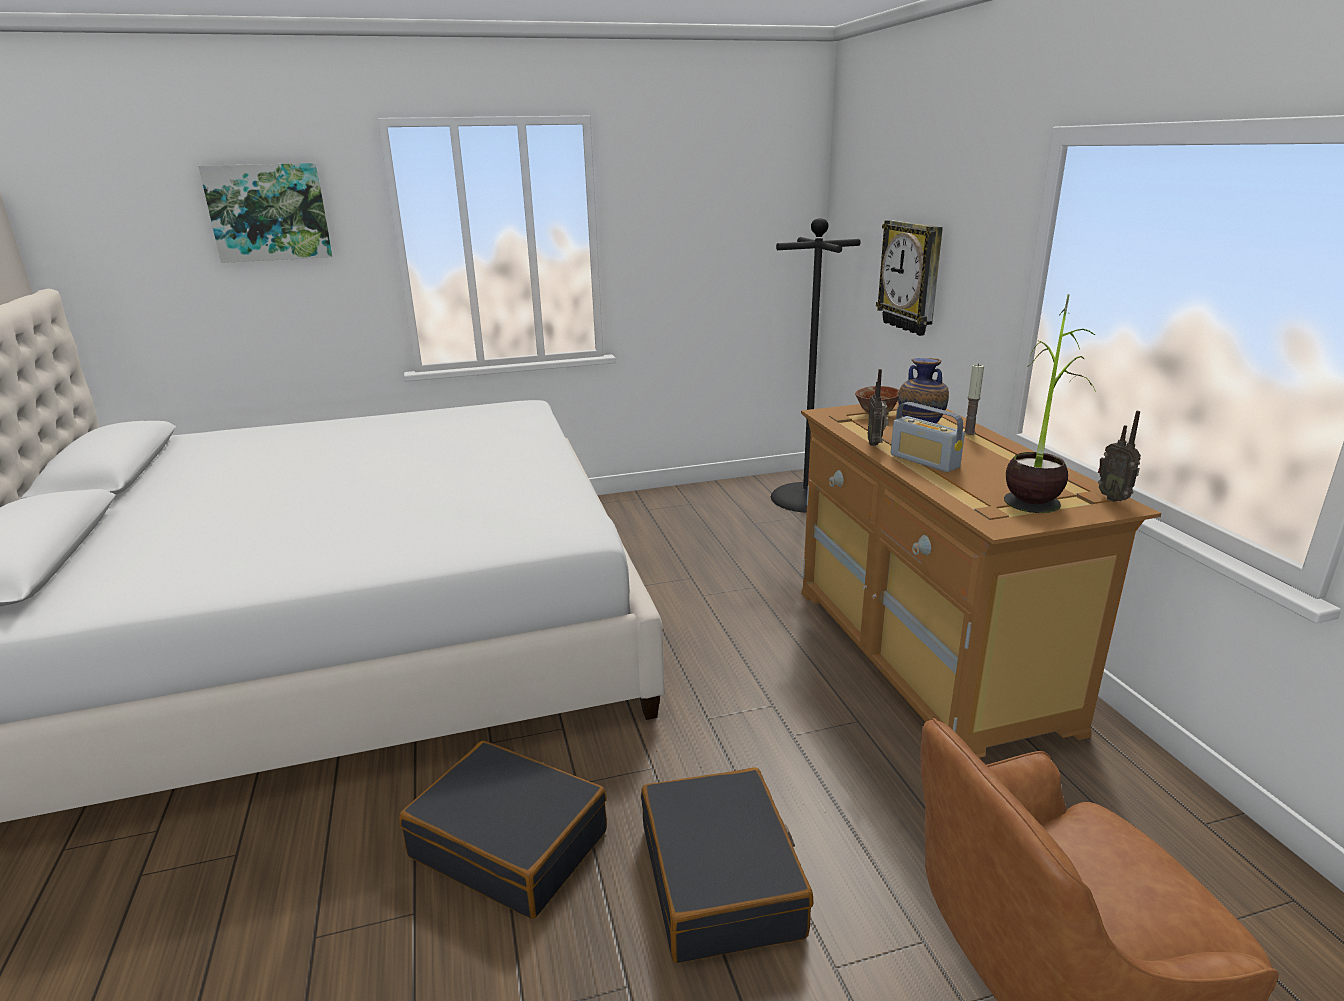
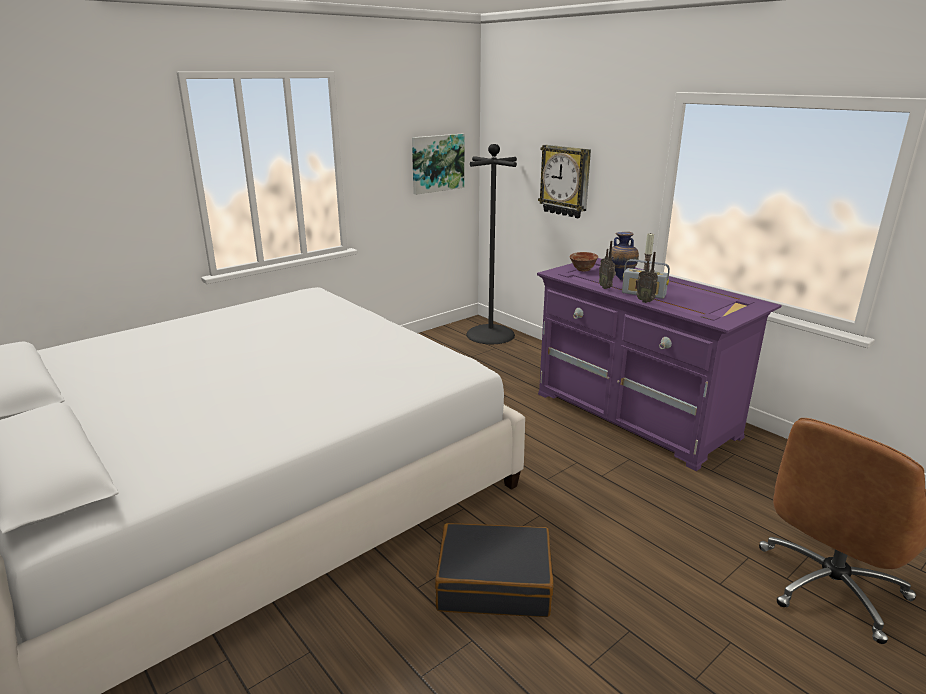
camera: 25 degrees left, 0 degrees up
(269, 212) = (87, 151): picture -> picture (437, 163)
(721, 880) = (630, 561): black suitcase -> none
(926, 656) = (635, 415): brown dresser -> purple dresser
(1036, 490) = (716, 302): potted plant -> none
(1114, 498) = (755, 300): radio -> radio (645, 301)

